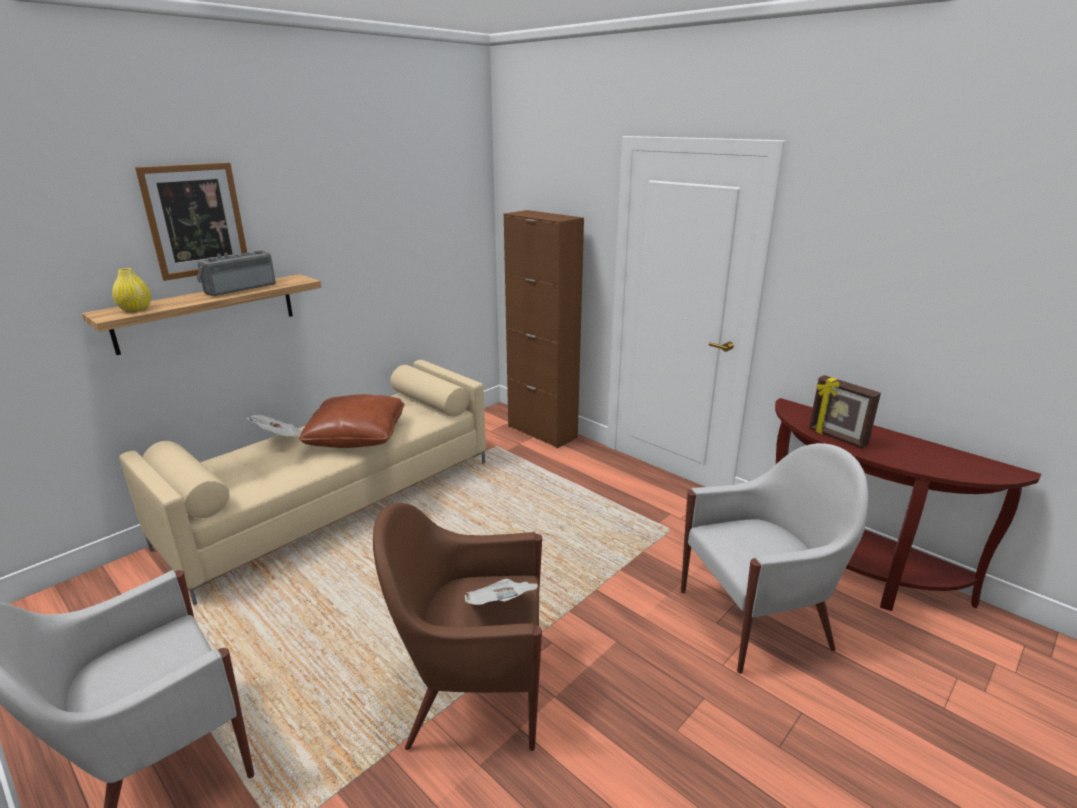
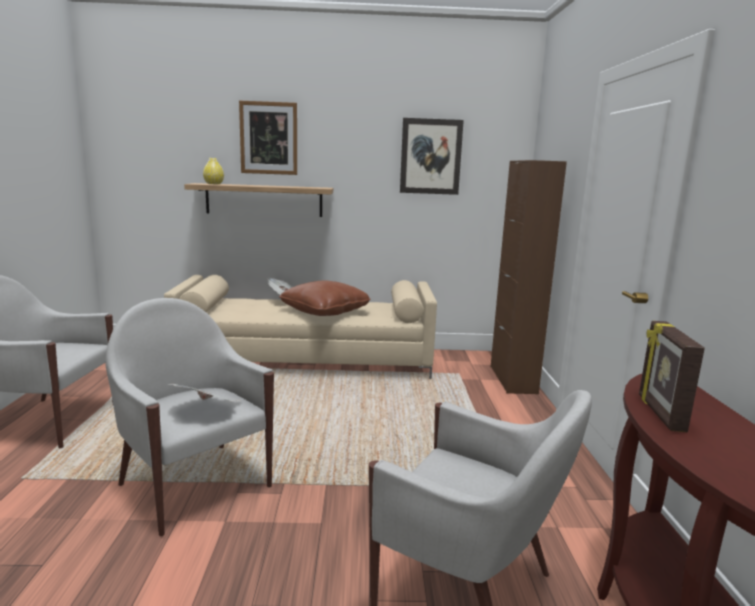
camera: 45 degrees right, 10 degrees down
(239, 288) = (282, 186): radio -> none
(403, 213) = (430, 156): none -> picture
(472, 691) = (194, 484): brown armchair -> white armchair

